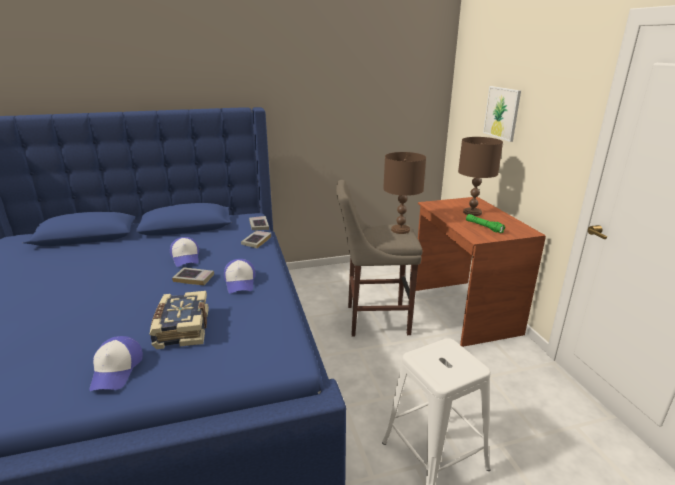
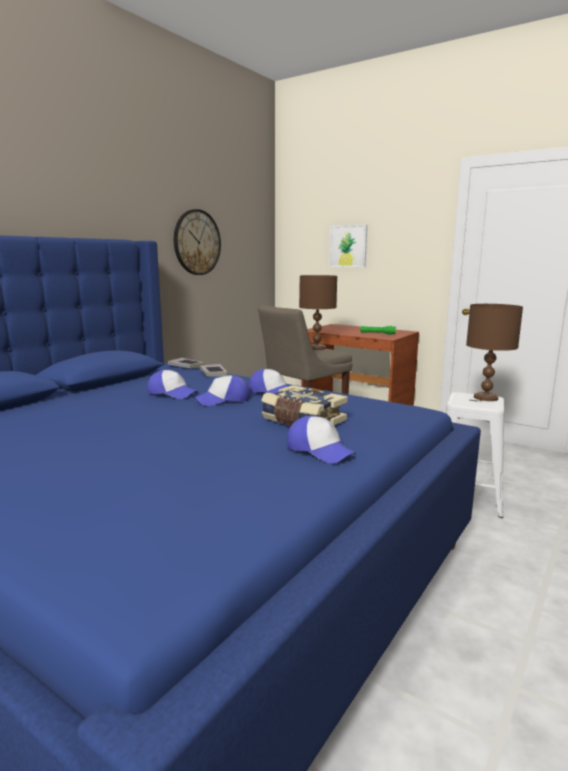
camera: 40 degrees left, 10 degrees down
(194, 278) = (223, 400): book -> cap
(335, 102) = (197, 242): none -> wall clock
(472, 213) = (352, 329): brown table lamp -> brown table lamp (486, 398)

